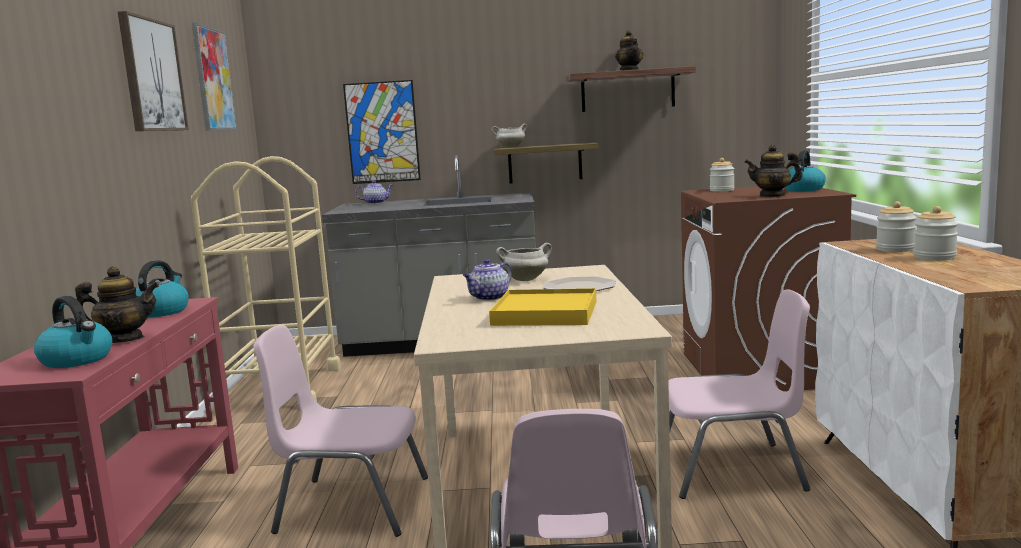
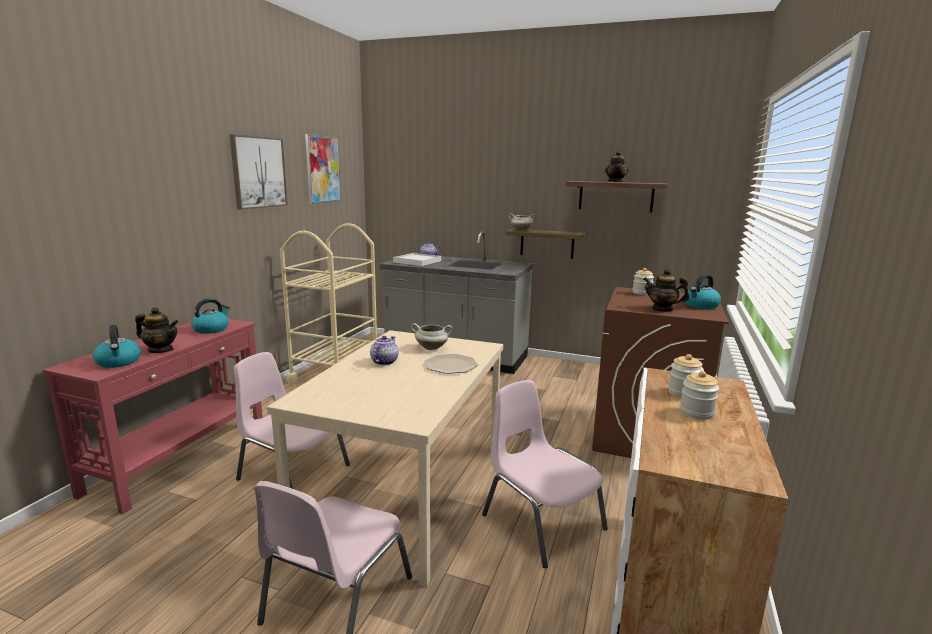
camera: 20 degrees right, 5 degrees up
(372, 207) = (417, 261): none -> white tray
(382, 132) = (439, 209): picture -> none
(489, 298) = (384, 361): teapot -> teapot turned 135 degrees clockwise
(545, 313) = (391, 387): yellow tray -> none
(733, 469) = (541, 521): pink chair -> pink chair turned 150 degrees counterclockwise

